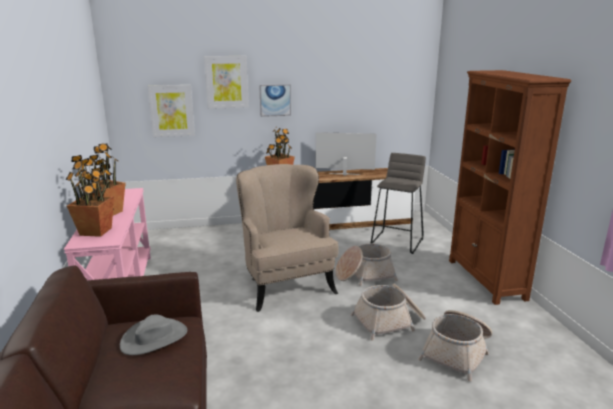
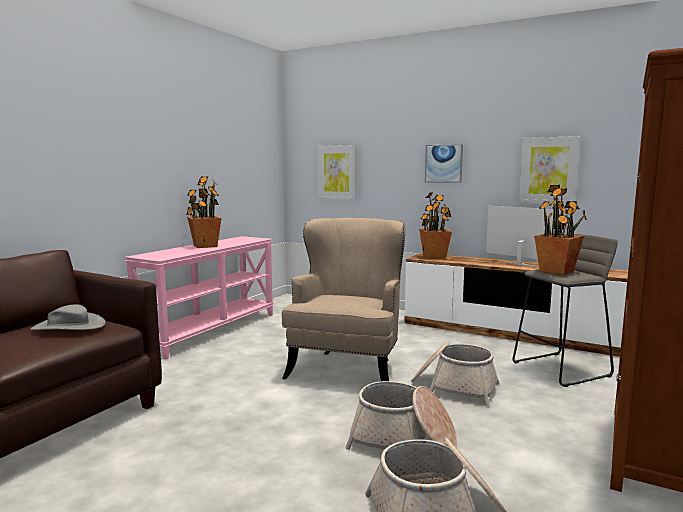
camera: 40 degrees right, 10 degrees down
(96, 231) = (168, 252): potted plant -> potted plant (557, 271)
(226, 82) = (391, 142): picture -> picture (548, 170)

